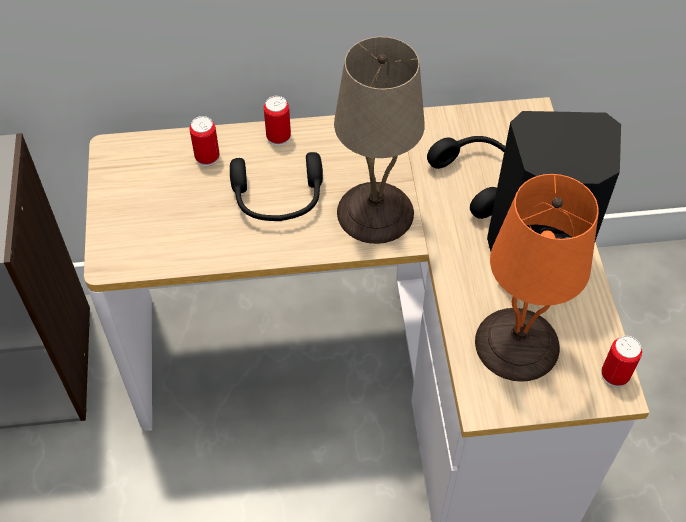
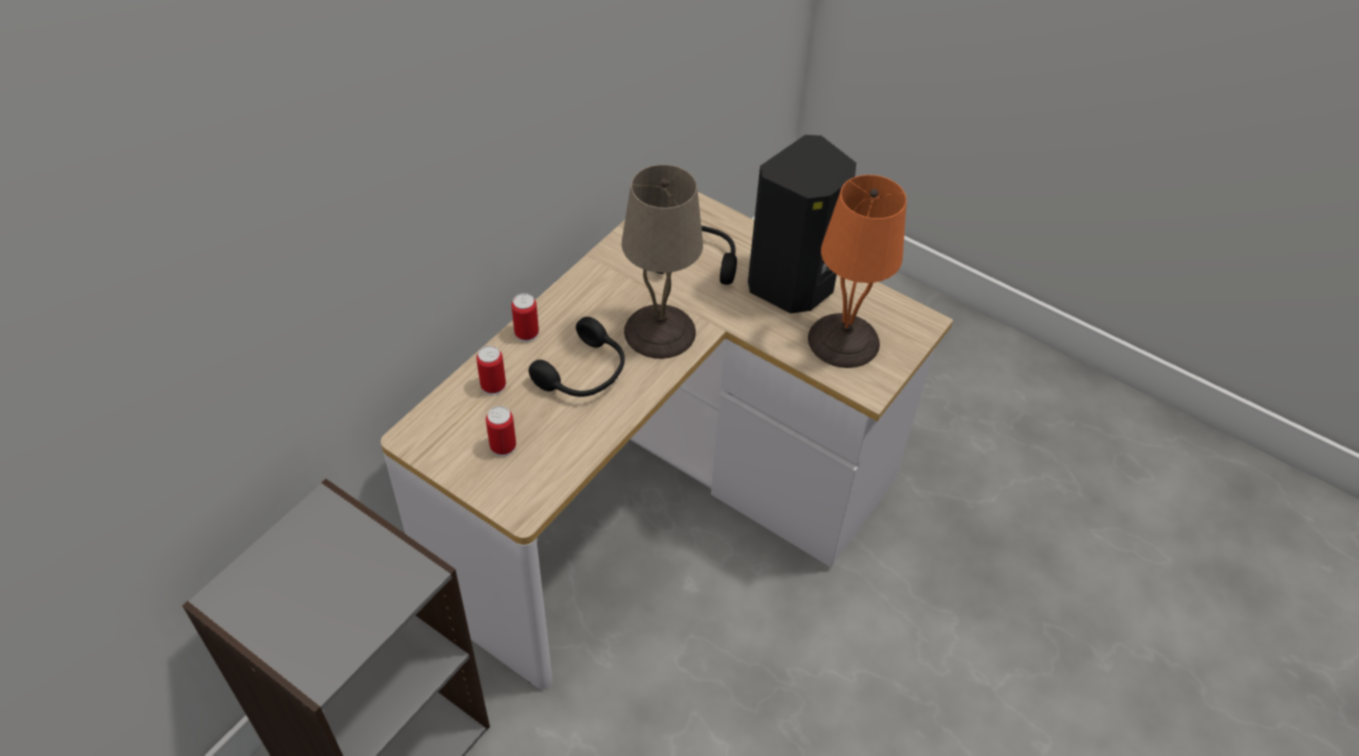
camera: 50 degrees left, 5 degrees down
(615, 375) = (913, 314): can -> can (503, 446)

